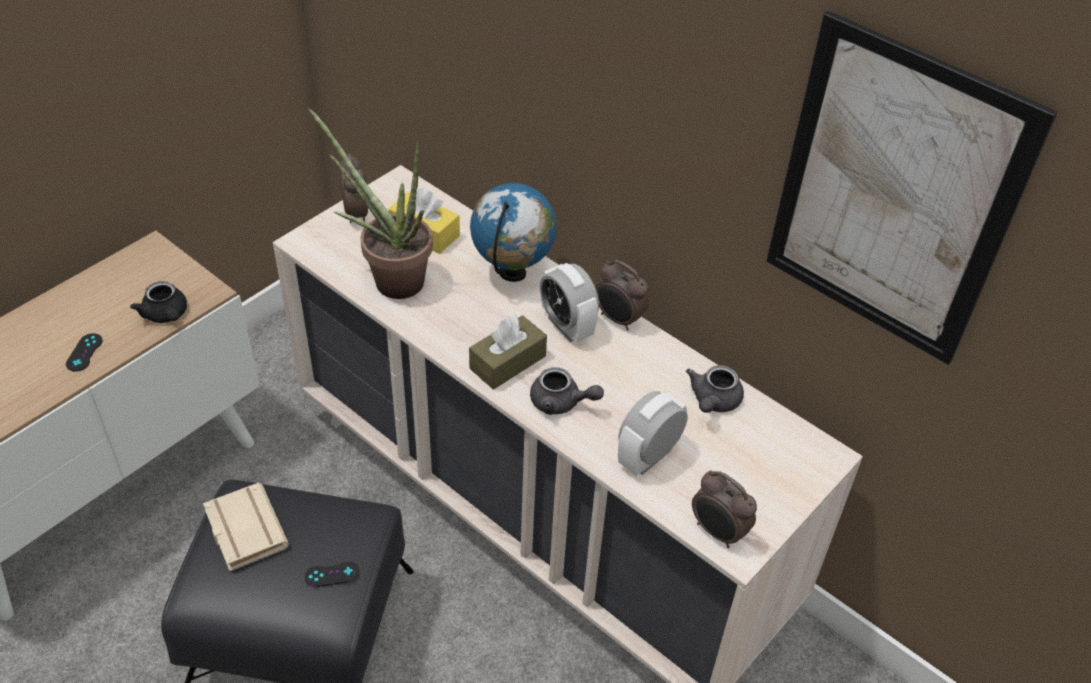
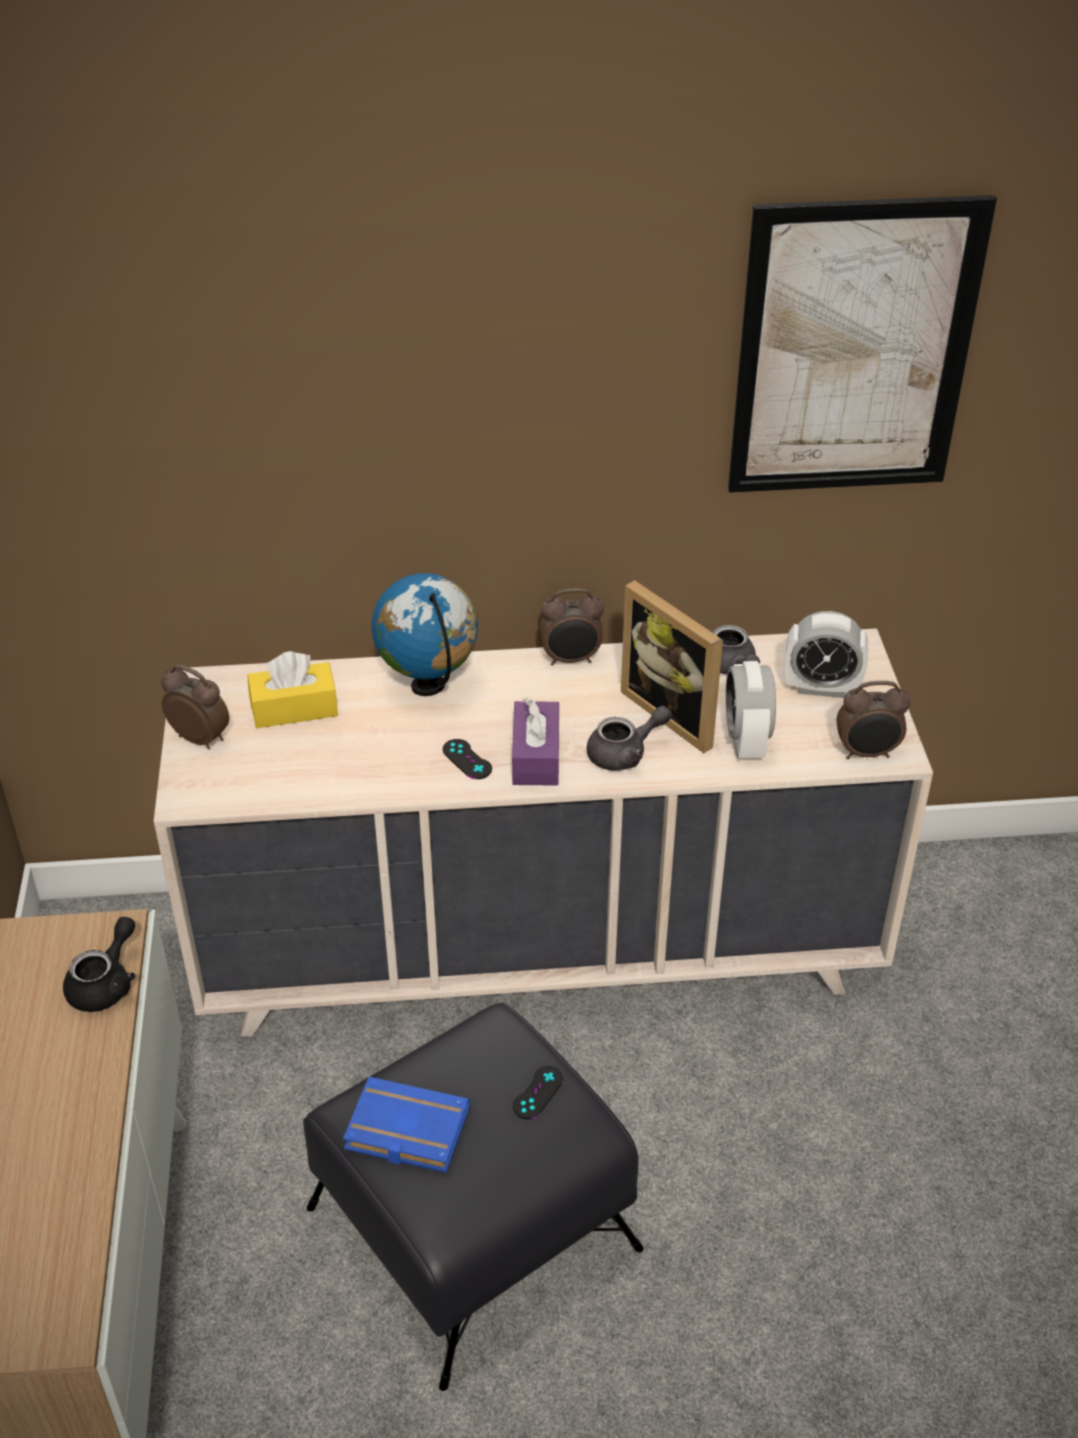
camera: 45 degrees left, 5 degrees down
(84, 352) = (70, 1084): black game controller -> black game controller (467, 759)
(166, 315) = (106, 983): black teapot -> black teapot turned 75 degrees counterclockwise
(243, 530) = (404, 1132): beige book -> blue book
(390, 278) = (325, 768): potted plant -> none
(507, 362) = (536, 756): brown tissue box -> purple tissue box
(567, 326) = (539, 694): alarm clock -> alarm clock (821, 688)
(631, 403) = (676, 713): none -> picture frame

